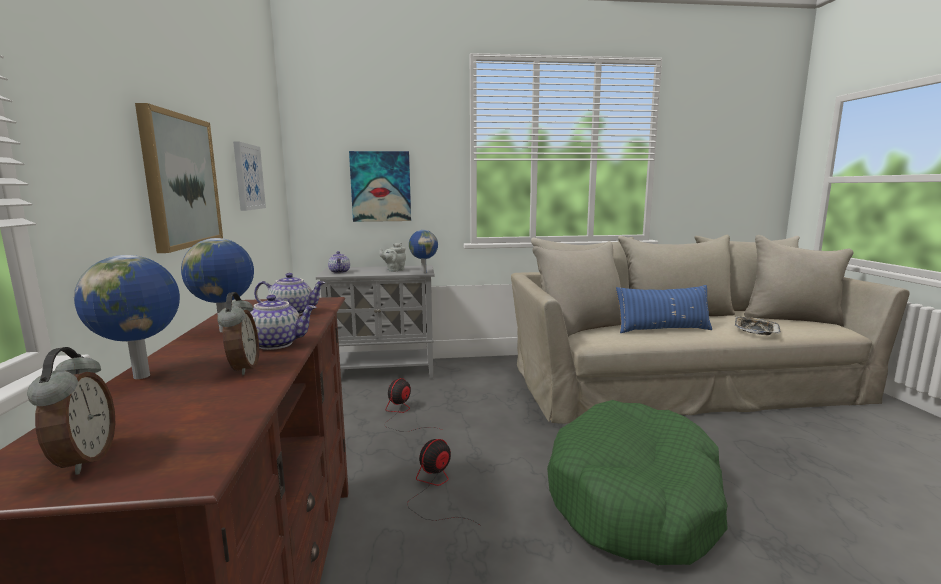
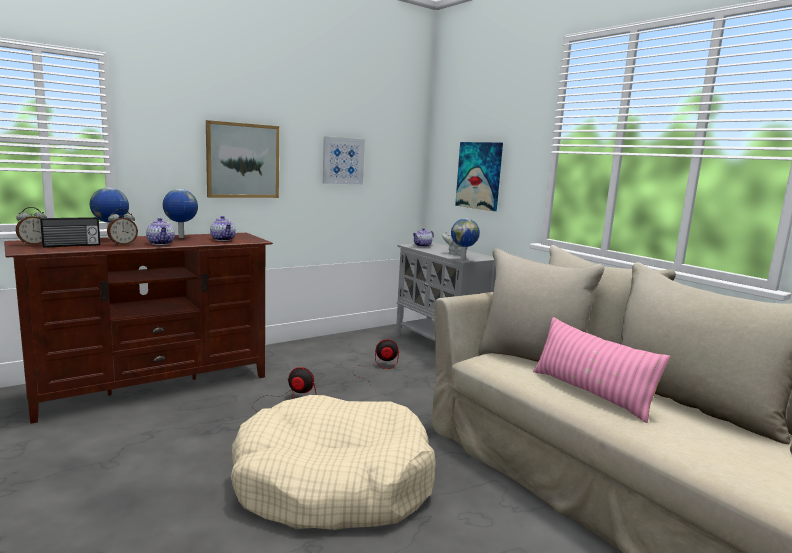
camera: 60 degrees right, 0 degrees up
(185, 413) = (71, 245): none -> radio
(635, 499) = (333, 483): green dog bed -> beige dog bed
(662, 329) = (590, 393): blue pillow -> pink pillow
(755, 330) = (712, 456): tray -> none

